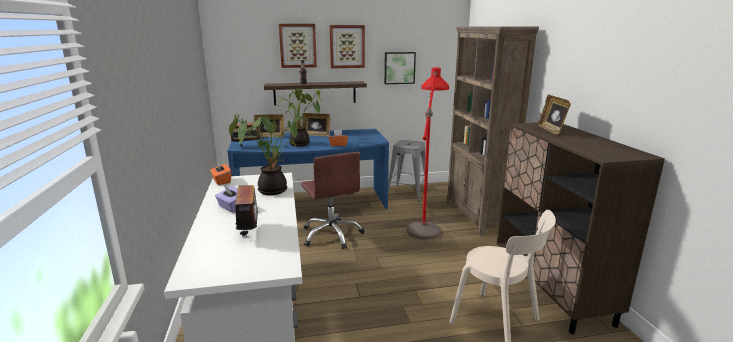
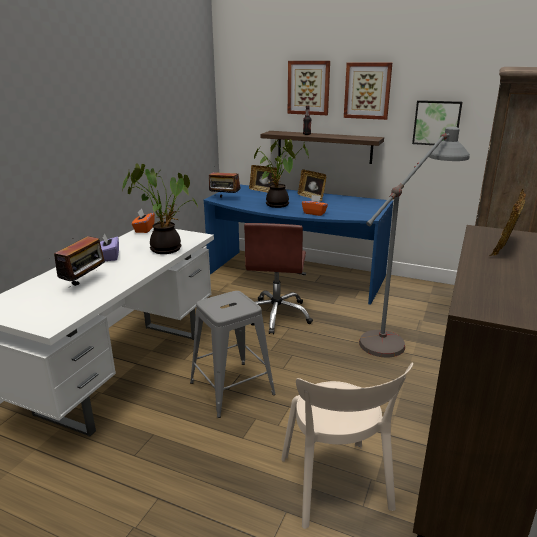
camera: 35 degrees right, 5 degrees up
(407, 192) = (419, 291): grey stool -> grey stool (232, 388)
(426, 221) = (400, 333): red floor lamp -> grey floor lamp

